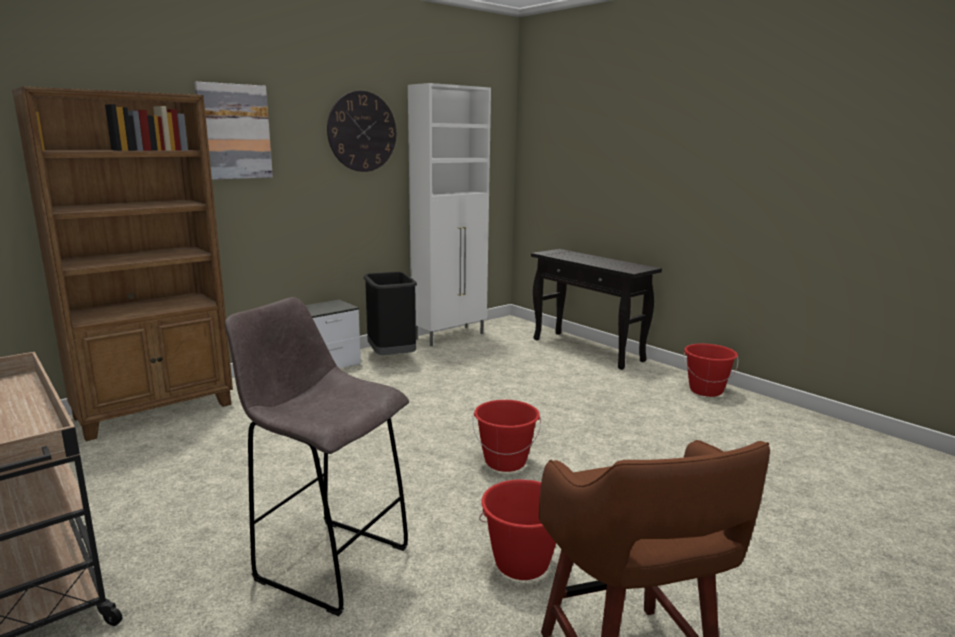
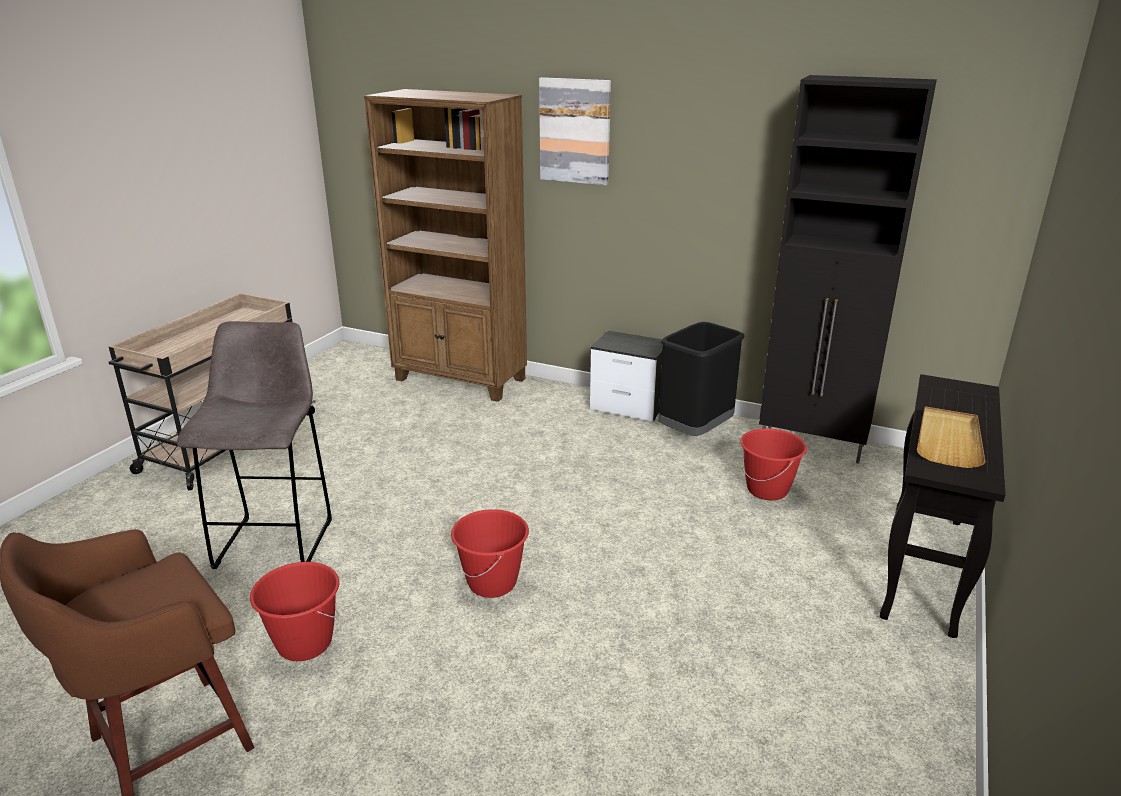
camera: 65 degrees right, 10 degrees up
(362, 131) = (732, 139): wall clock -> none
(450, 336) = (813, 445): white cabinet -> black cabinet
(606, 263) = (948, 440): none -> beige tray
(706, 390) = (902, 735): red bucket -> red bucket (767, 490)

